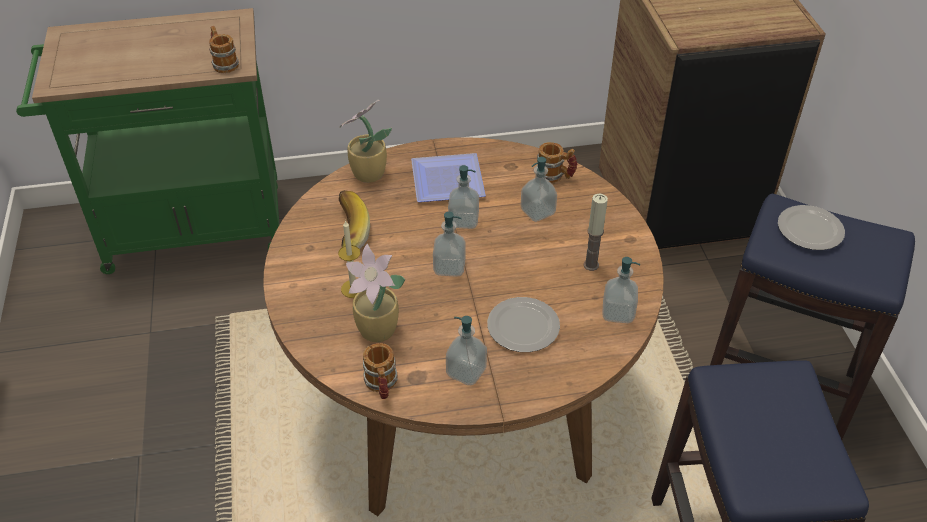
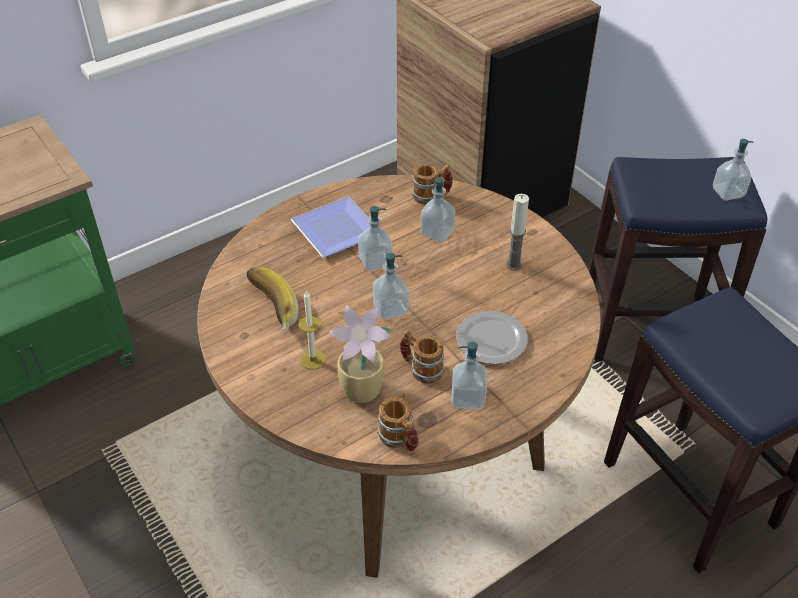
camera: 25 degrees left, 0 degrees up
(224, 63) = (47, 178): mug -> mug (421, 368)
(367, 174) = (254, 247): potted plant -> none
(618, 313) = (563, 299): soap dispenser -> soap dispenser (728, 193)
(811, 230) = (666, 178): plate -> none

